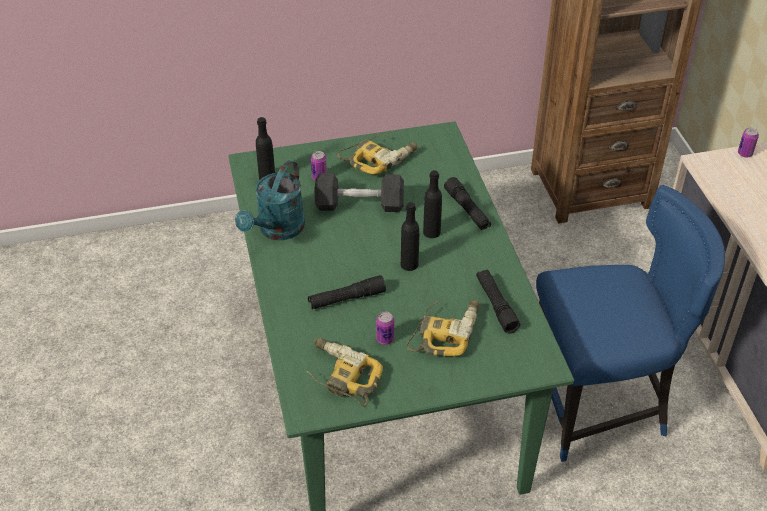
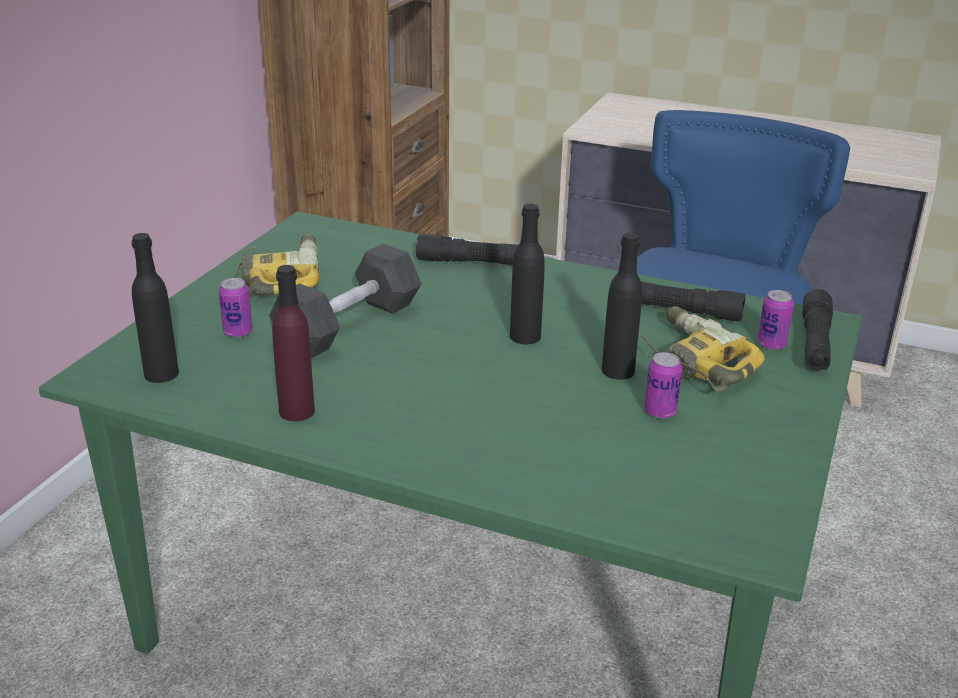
camera: 55 degrees left, 15 degrees down
(277, 230) = (297, 411): turquoise watering can -> purple bottle
(341, 377) = (708, 481): power drill -> none
(346, 299) = (536, 410): black flashlight -> black flashlight (815, 343)
(431, 232) = (482, 299): black bottle -> black bottle (618, 371)
(745, 153) = (602, 112): can -> can (771, 344)

